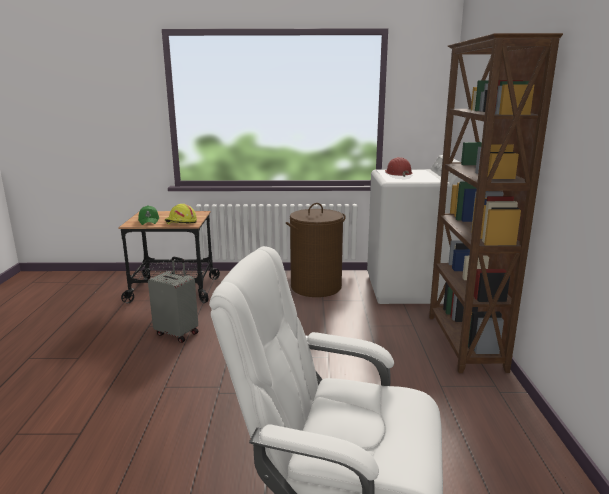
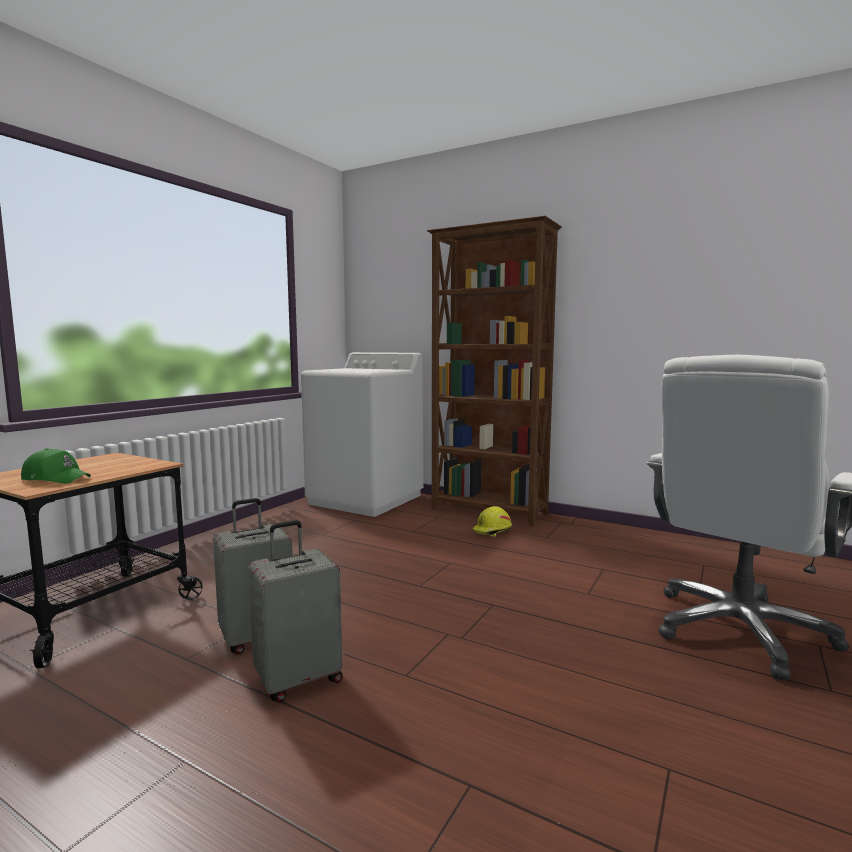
camera: 60 degrees left, 10 degrees down
(145, 358) = (298, 679): none -> grey suitcase
(181, 222) = (130, 467): yellow hard hat -> yellow hard hat (492, 531)
(316, 287) = (285, 529): brown laundry basket -> none
(398, 173) = (342, 370): red hard hat -> none

